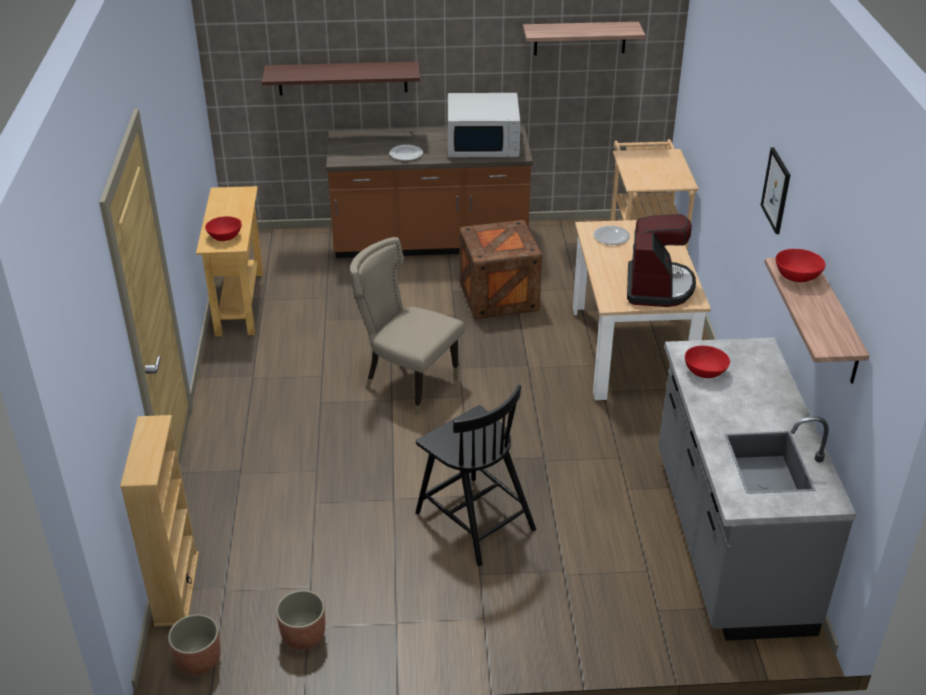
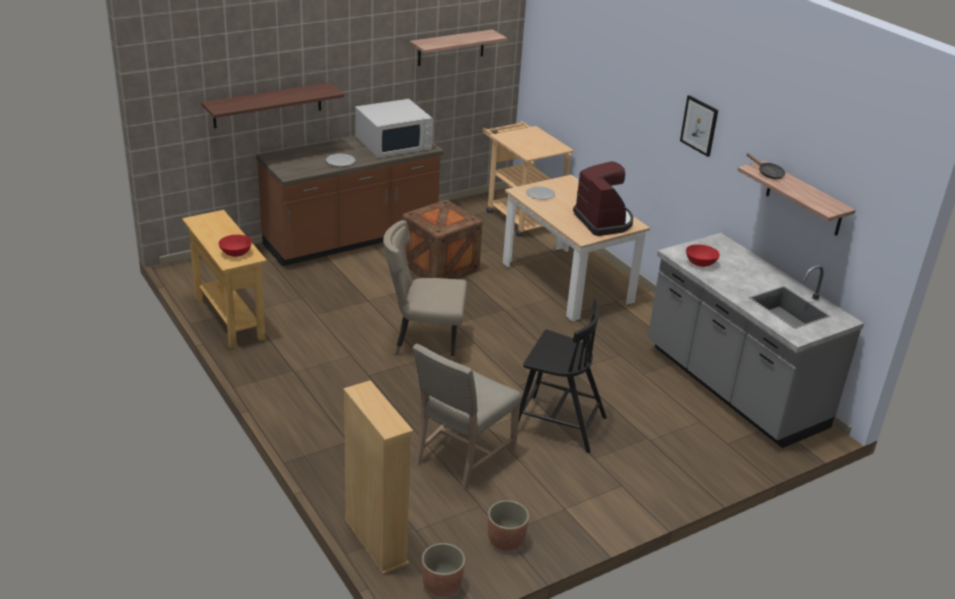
camera: 30 degrees left, 5 degrees down
(337, 525) = (461, 457): none -> beige chair
(797, 276) = (768, 173): red bowl -> black frying pan

